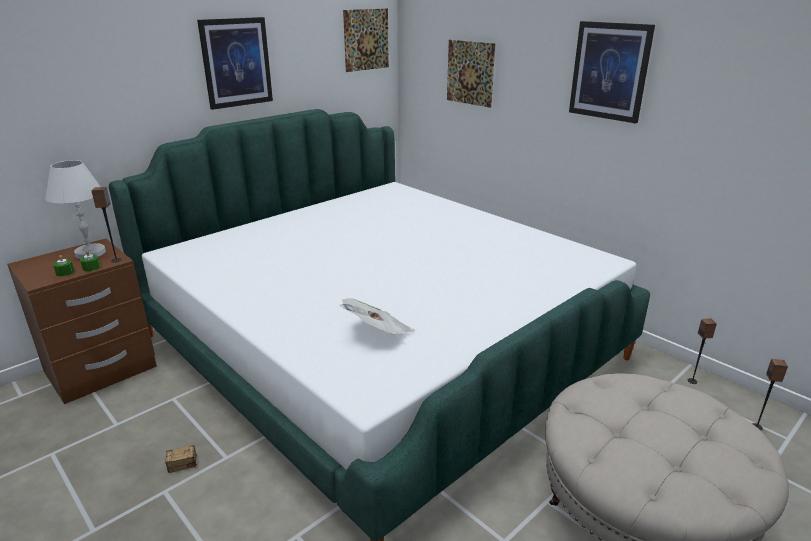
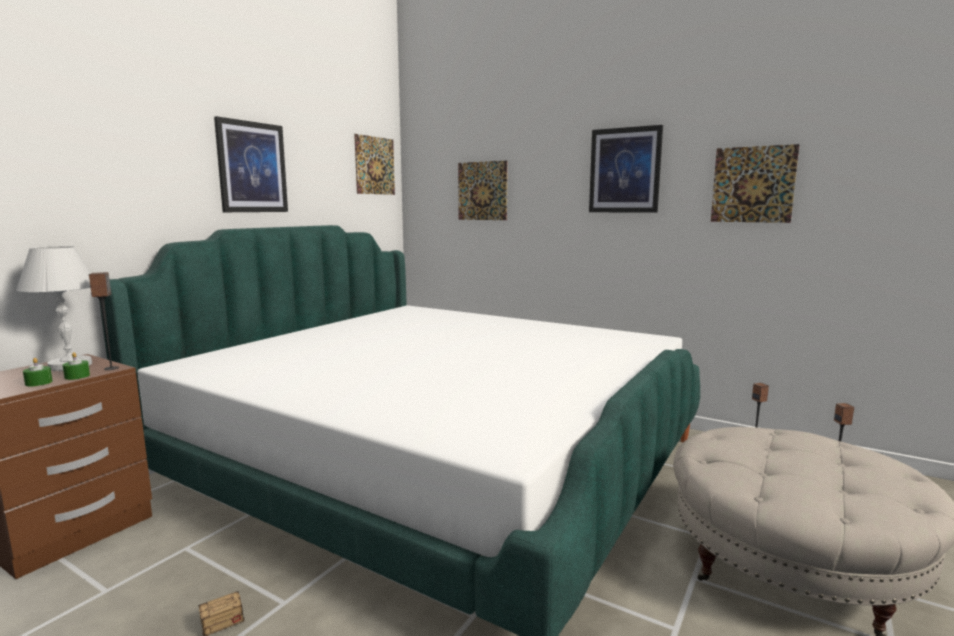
camera: 15 degrees left, 15 degrees down
(378, 333) = (478, 403): newspaper -> none
(741, 107) = (753, 184): none -> picture

